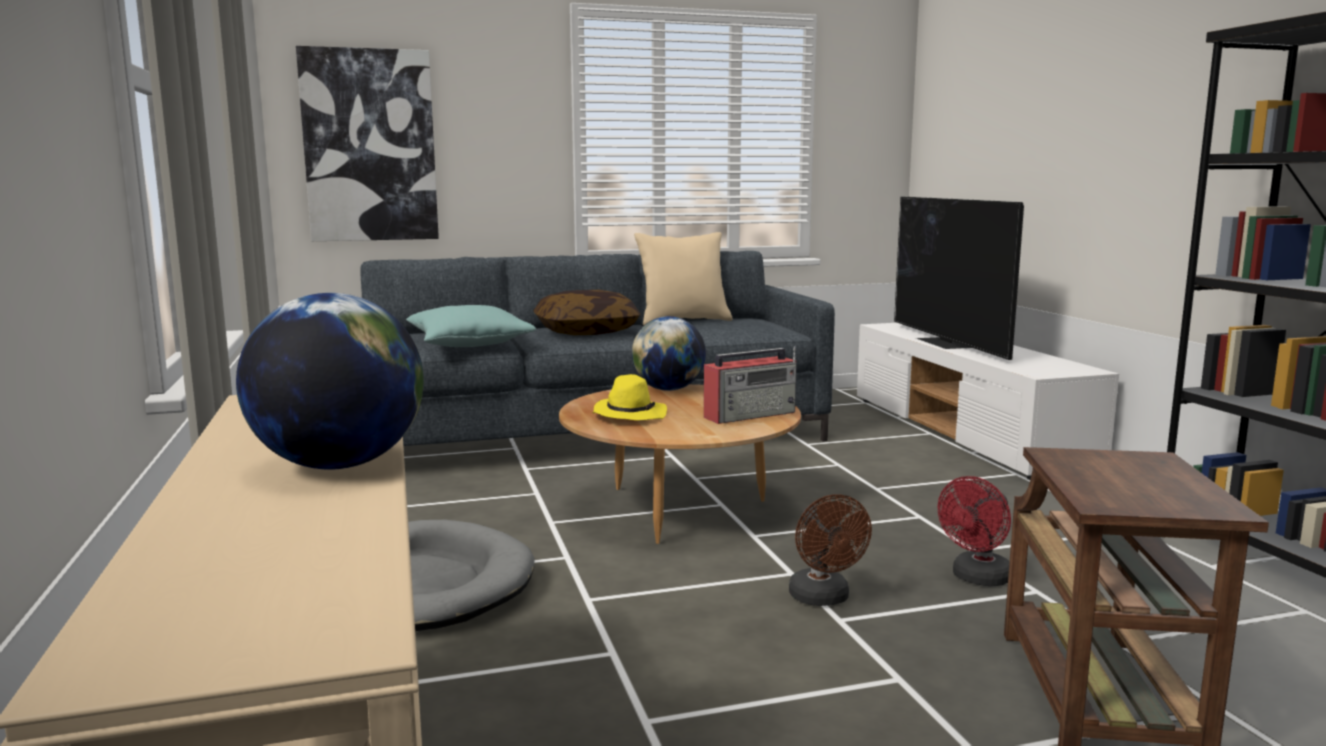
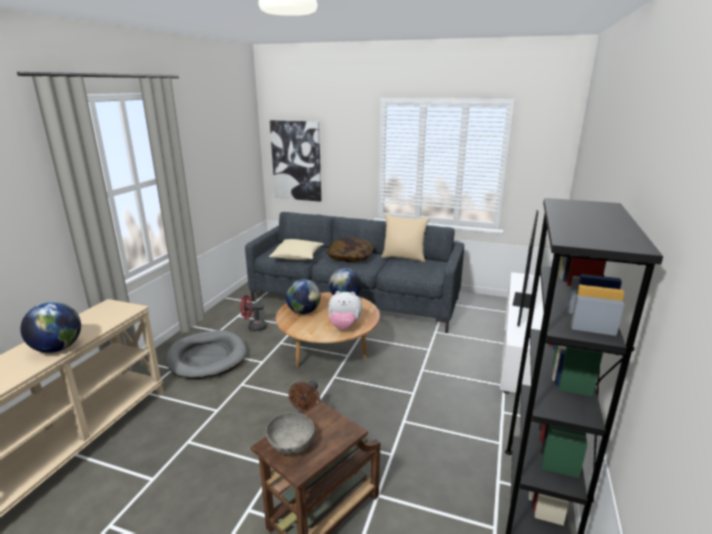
camera: 35 degrees right, 10 degrees up
(470, 344) = (297, 257): turquoise pillow -> beige pillow
(629, 415) = (303, 312): yellow hat -> globe
(751, 415) = (344, 326): radio -> plush toy
(977, 579) = (379, 436): red fan -> red fan (254, 327)
(1126, 491) = (291, 444): none -> grey bowl

